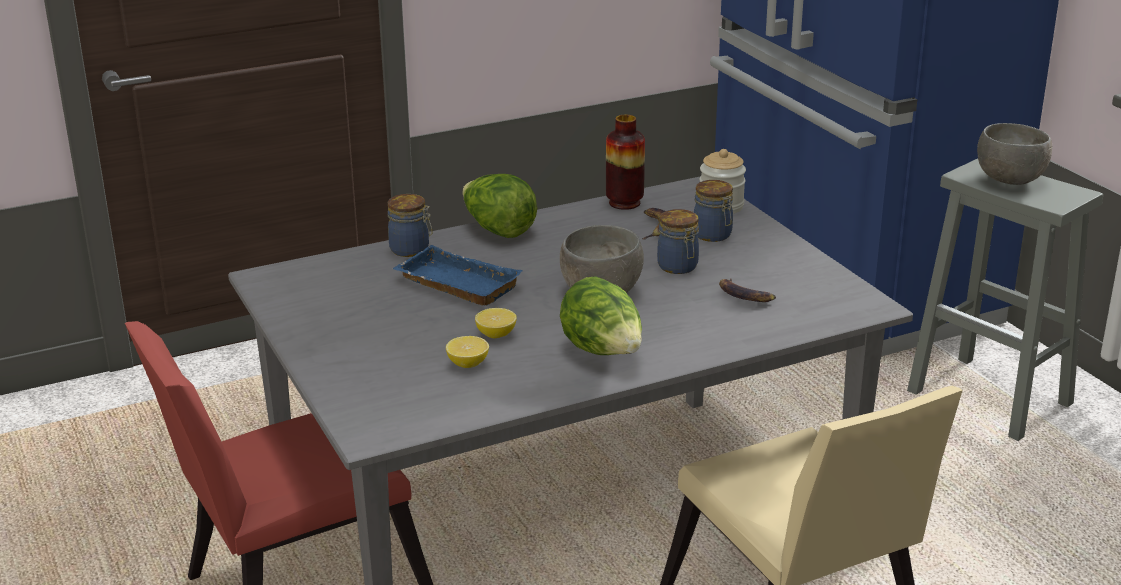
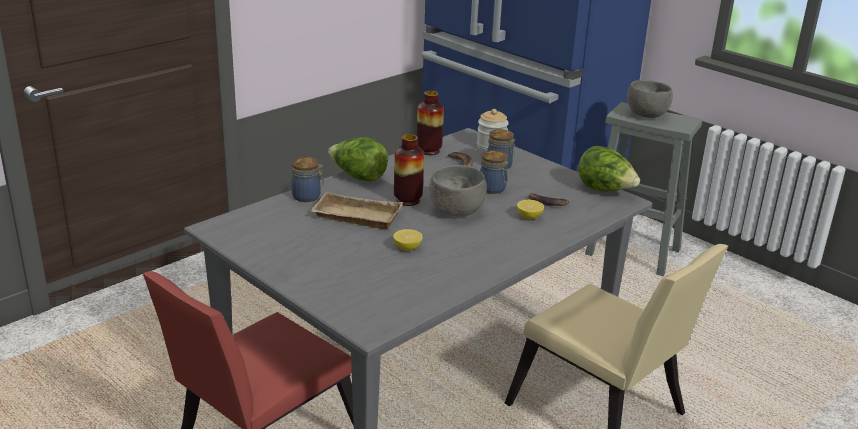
camera: 20 degrees left, 0 degrees up
(454, 285) = (355, 217): blue tray -> beige tray
(468, 364) = (402, 270): lemon -> lemon (529, 217)
(543, 270) = (408, 200): none -> vase
(603, 352) = (486, 251): lettuce -> lettuce (605, 190)

